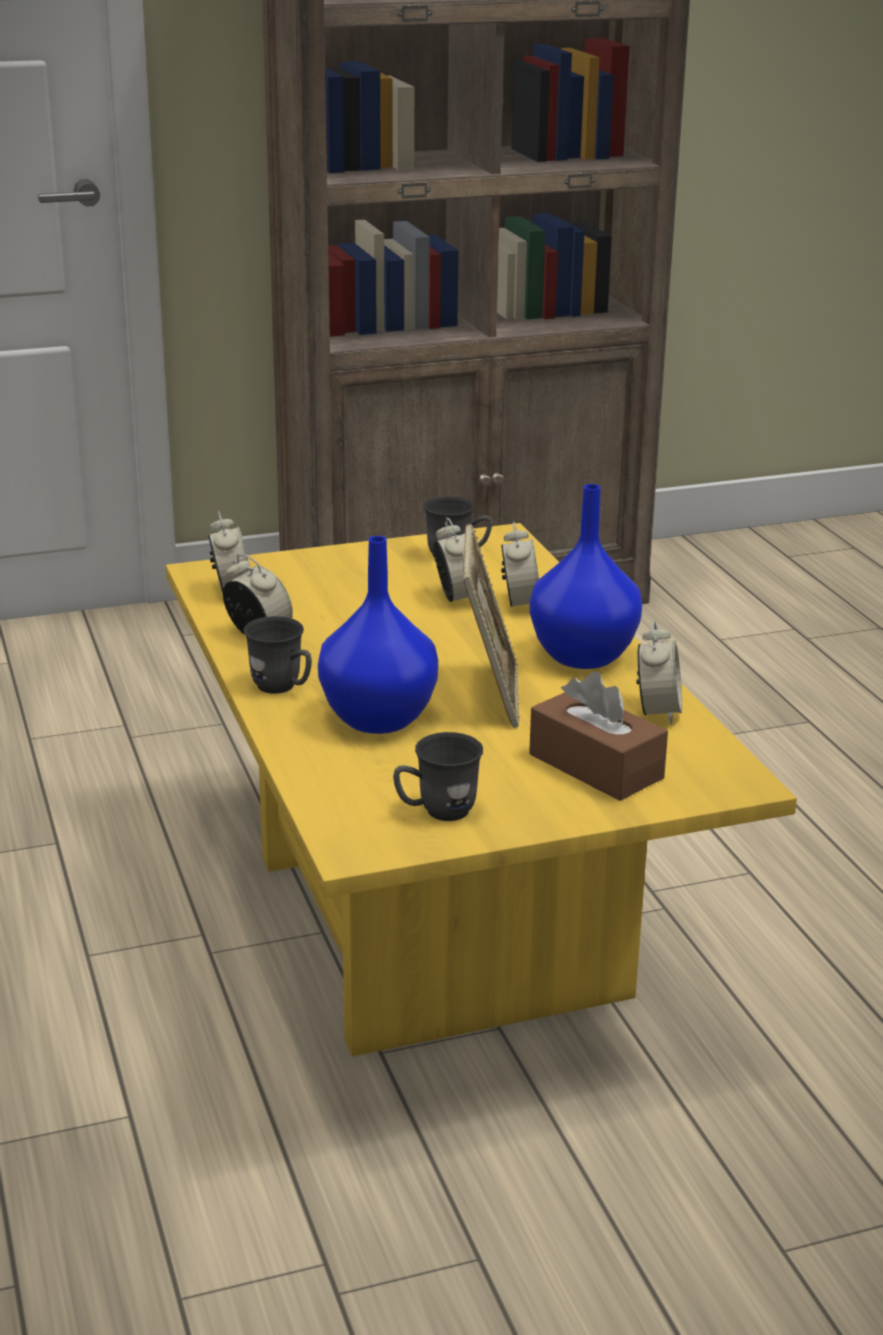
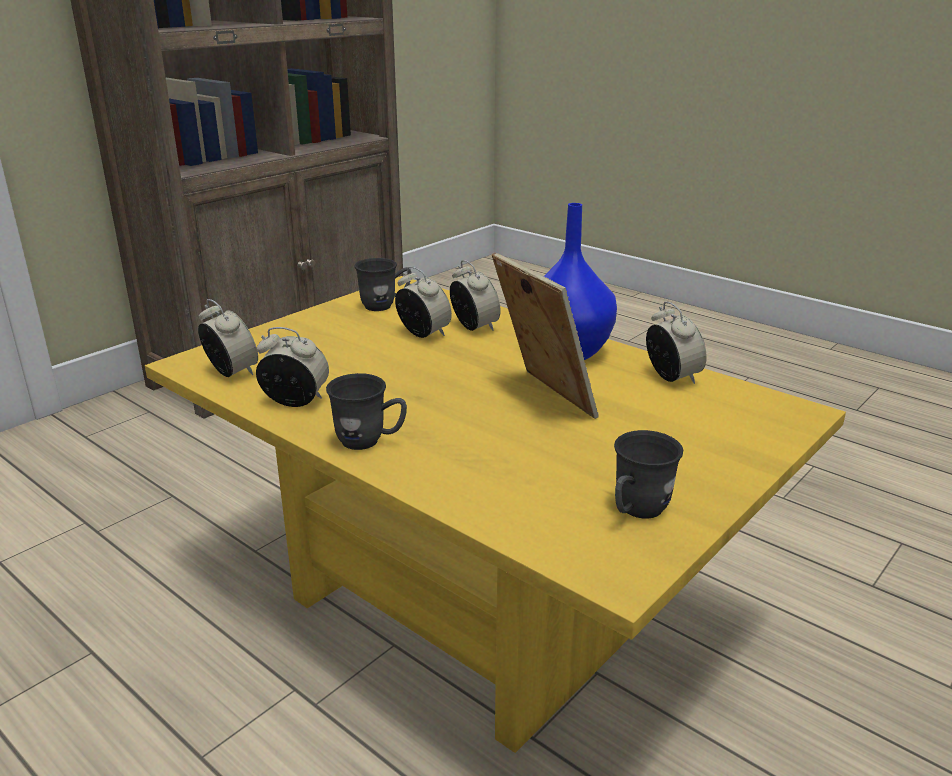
camera: 30 degrees left, 0 degrees up
(380, 718) = (483, 442): blue vase -> none
(595, 766) = (693, 431): brown tissue box -> none

